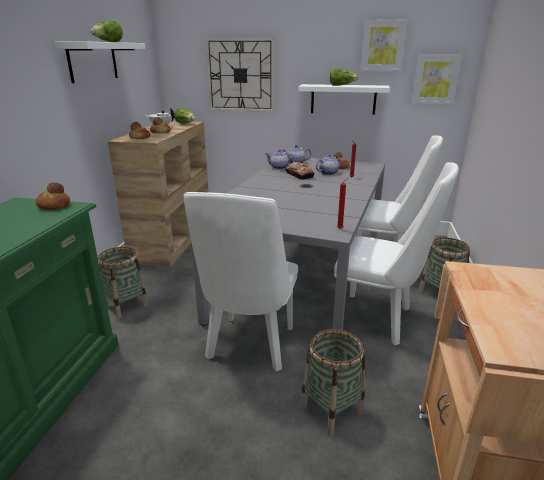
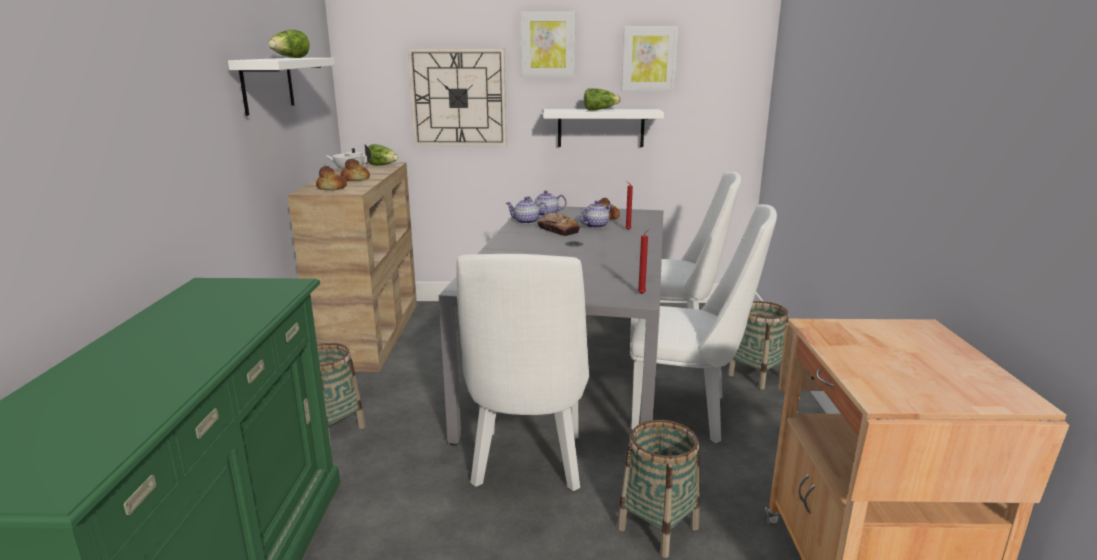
camera: 10 degrees left, 5 degrees down
(53, 206) = (263, 286): bread -> none
(435, 79) = (717, 100): picture -> picture (548, 44)

